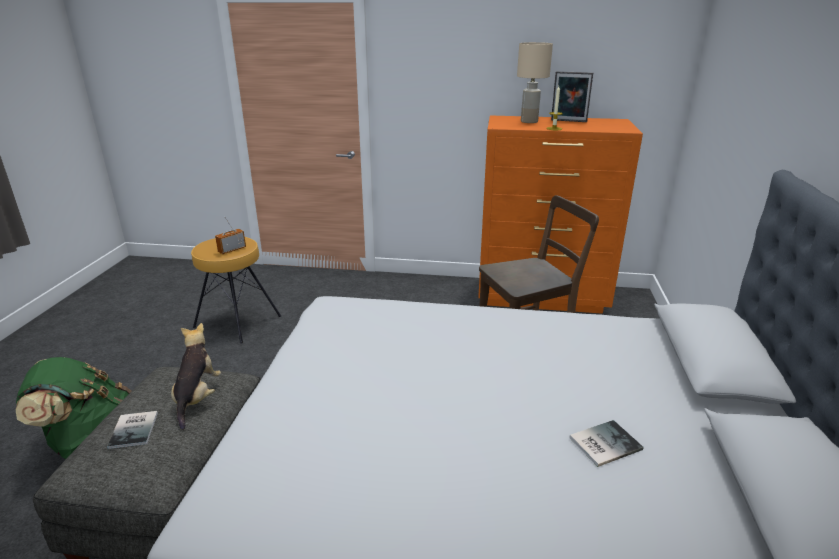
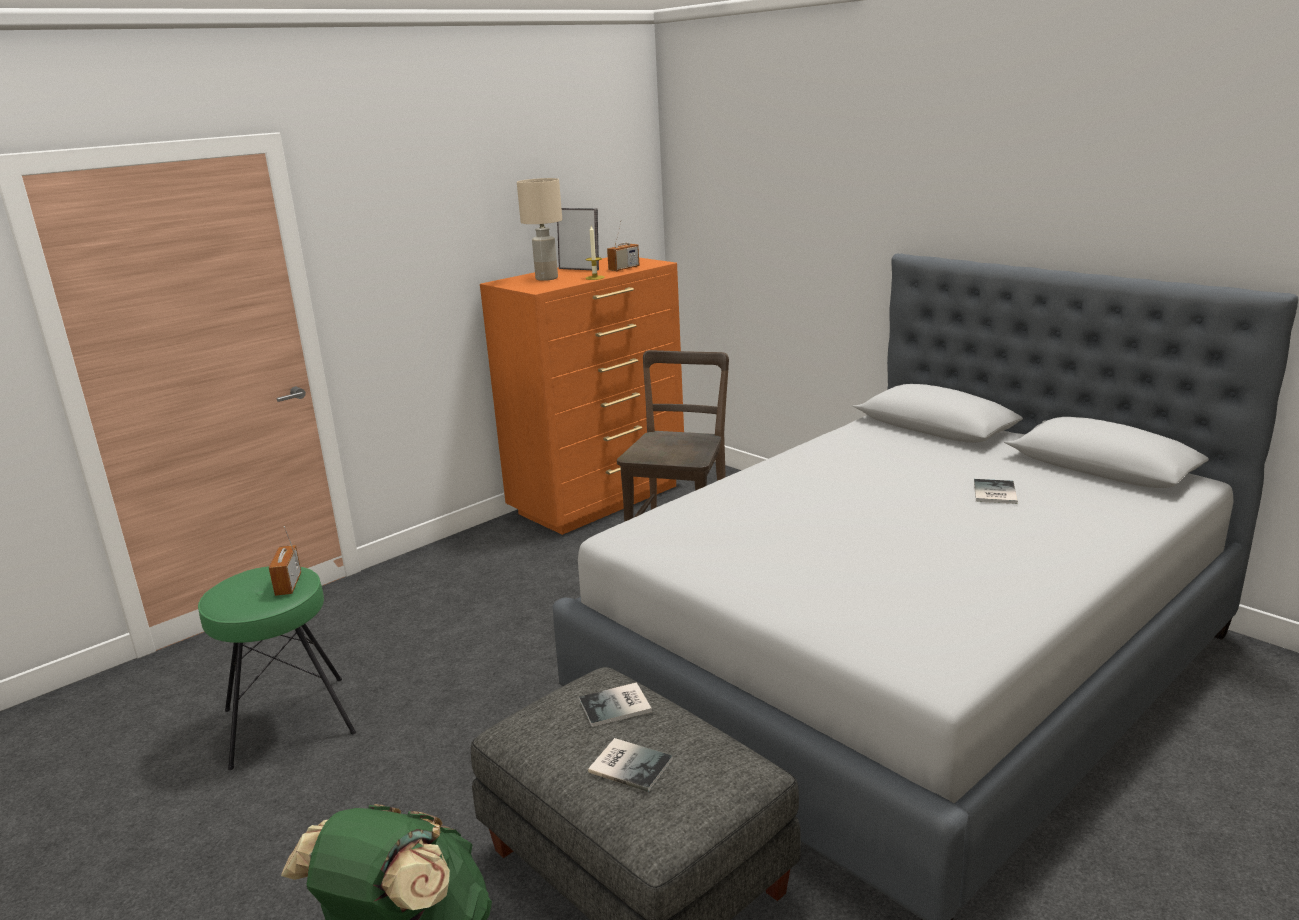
camera: 50 degrees left, 5 degrees down
(197, 397) = (617, 706): plush toy -> book
(237, 322) = (289, 722): brown stool -> green stool
(568, 121) = (580, 269): picture frame -> picture frame turned 120 degrees counterclockwise
(592, 128) = (624, 269): none -> radio

